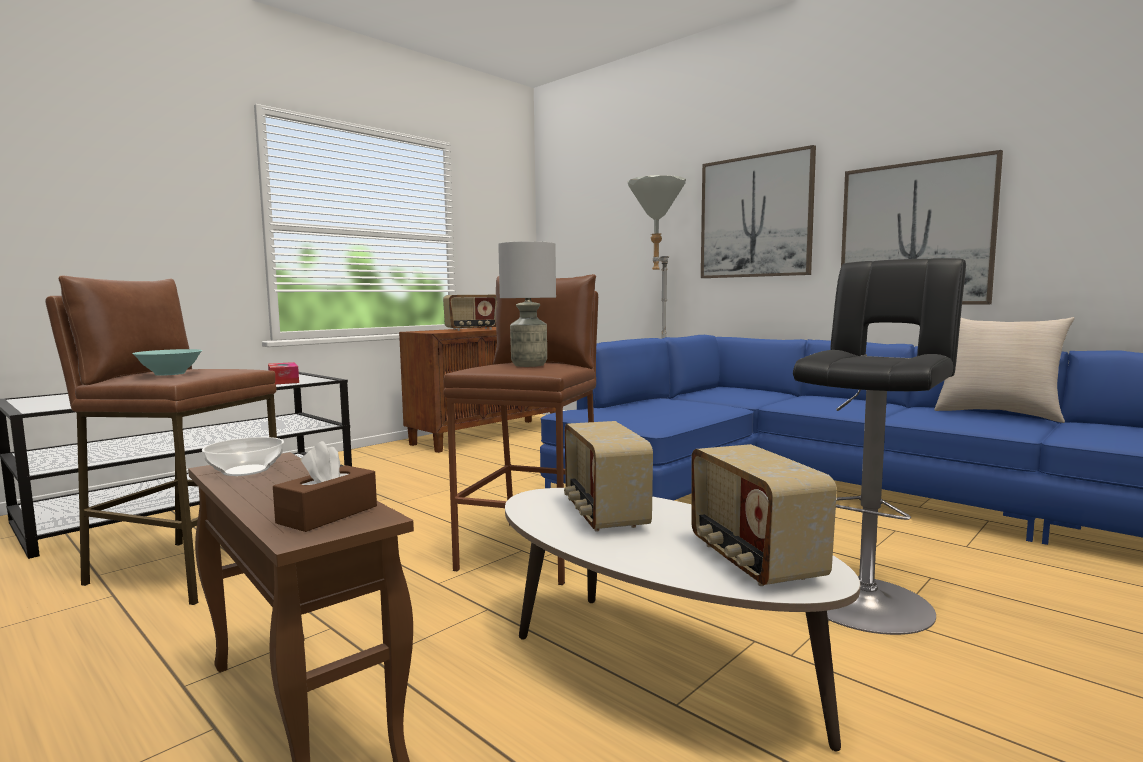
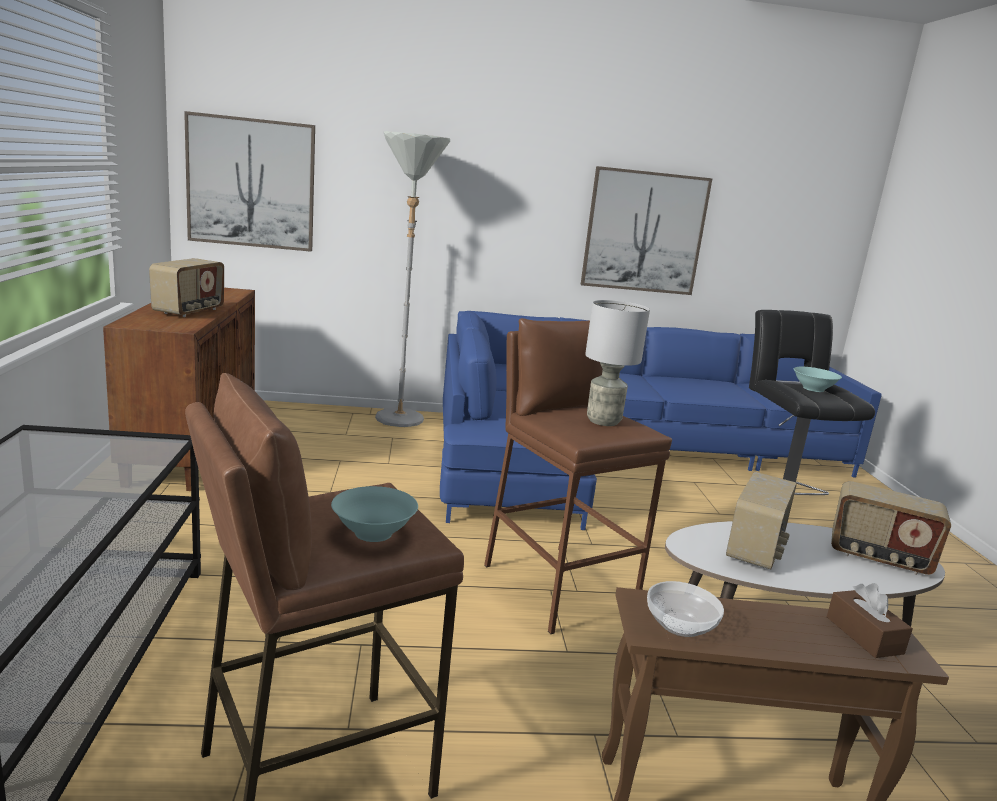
camera: 50 degrees left, 10 degrees up
(283, 381) = (103, 457): tissue box -> none
(603, 514) = (756, 550): radio -> radio turned 90 degrees counterclockwise
(755, 217) = (504, 189): picture -> picture (251, 183)
(880, 356) = (813, 389): none -> turquoise bowl
(997, 414) = (708, 381): beige pillow -> none

